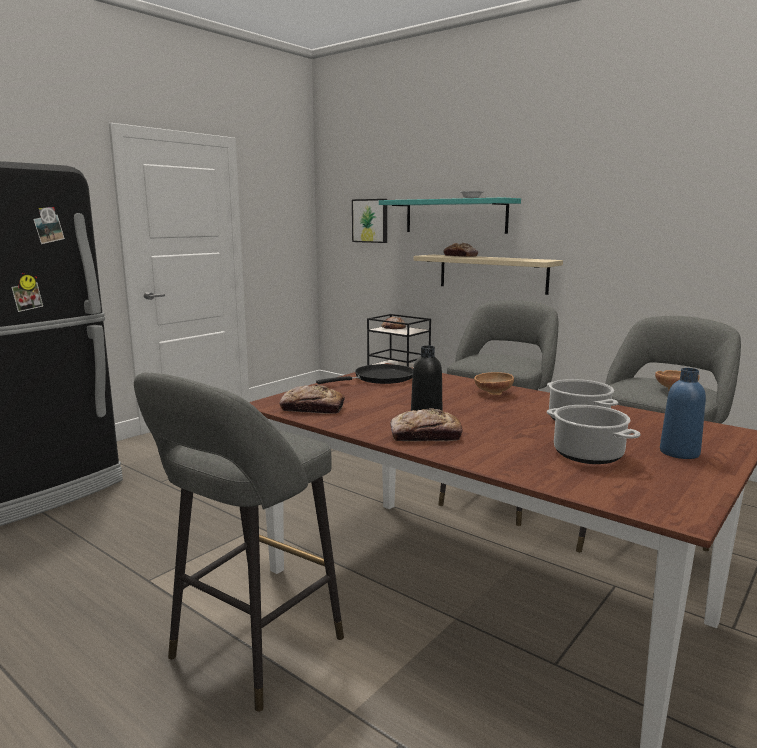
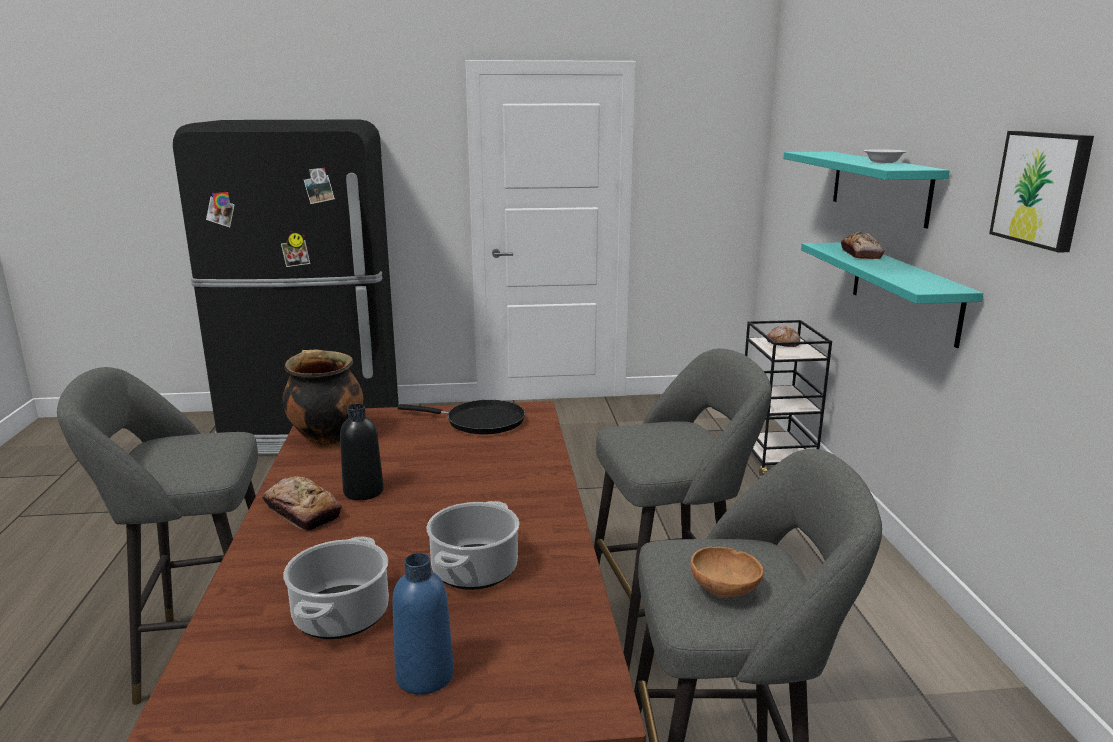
camera: 45 degrees right, 5 degrees up
(312, 408) = (326, 437): bread -> cooking pot
(370, 220) = (806, 177): picture -> picture (1042, 189)
(492, 273) = (904, 291): beige shelf -> turquoise shelf
(492, 393) = (518, 488): brown bowl -> none

